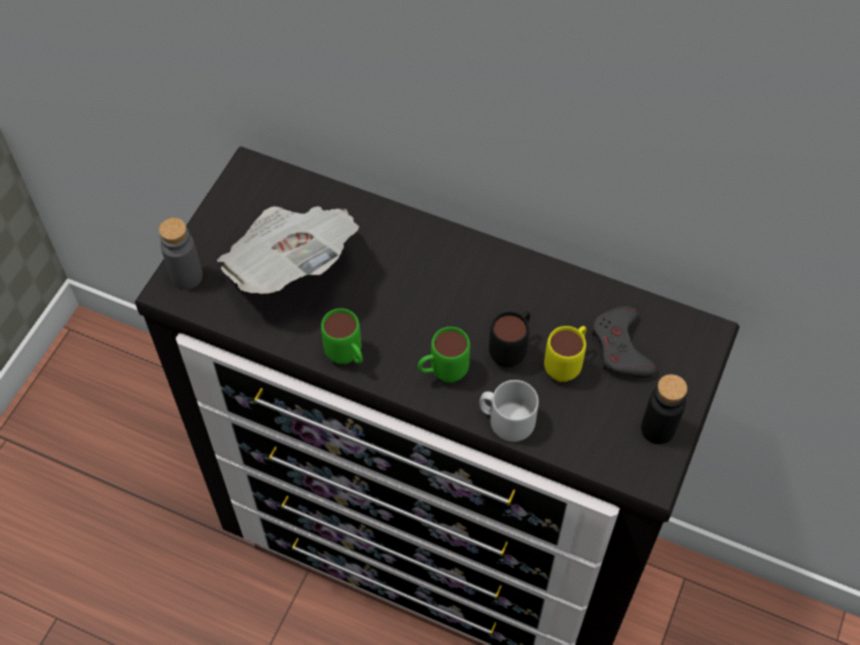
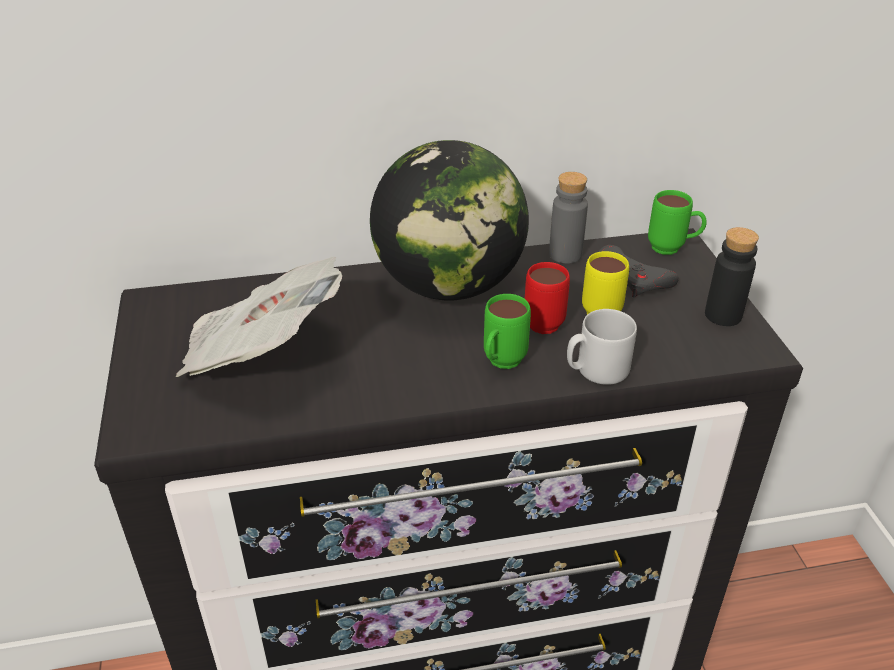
camera: 35 degrees left, 20 degrees down
(187, 276) = (147, 411): grey bottle -> grey bottle (565, 254)
(347, 359) = (395, 396): green mug -> green mug (672, 249)
(471, 274) = (449, 286): none -> globe
(511, 350) = (543, 320): black mug -> red mug

